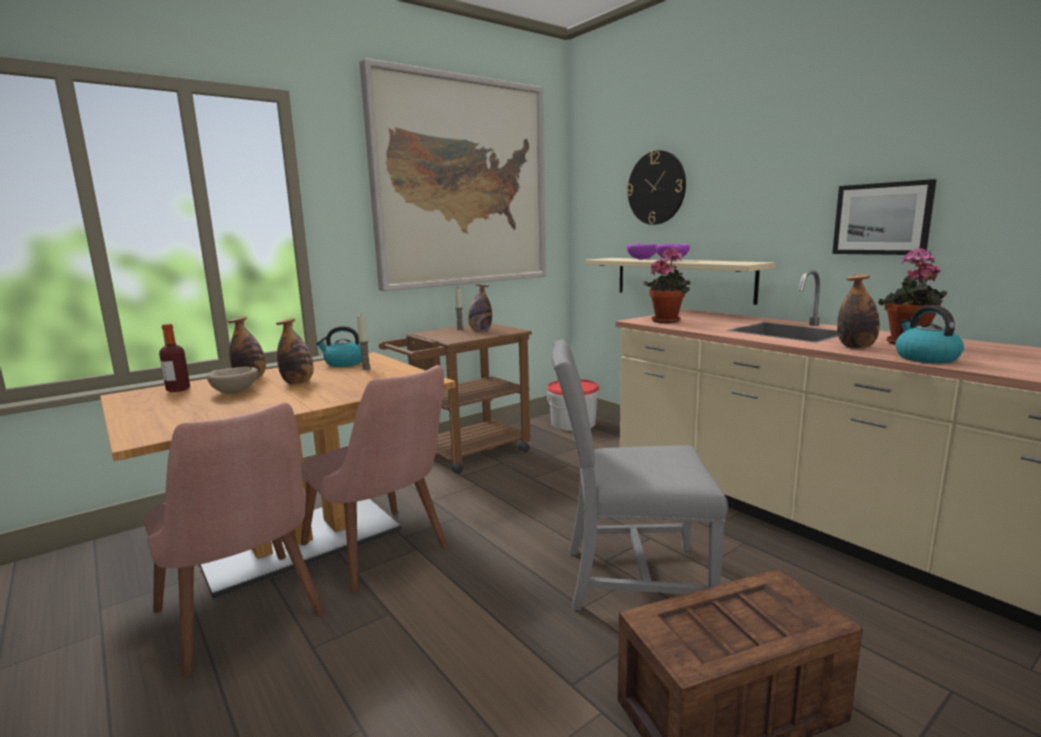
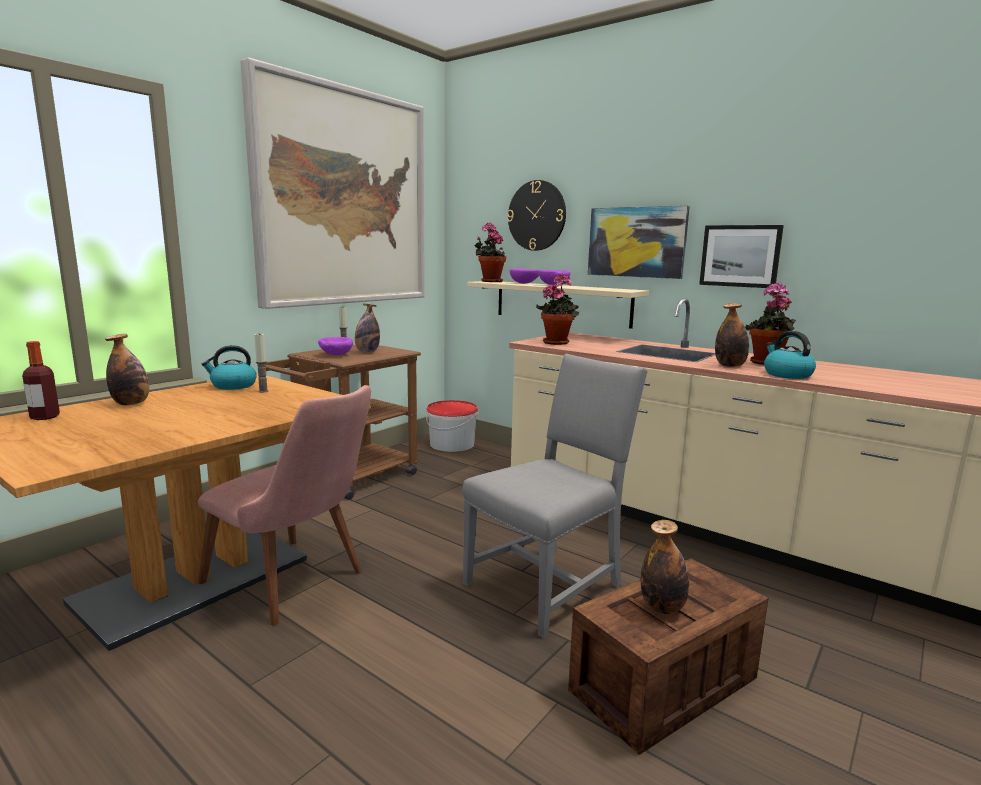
camera: 15 degrees left, 0 degrees up
(236, 392) = (124, 418): beige bowl -> none
(247, 621) = (161, 669): pink chair -> none
(298, 383) = (194, 407): bottle -> bottle (662, 607)
(449, 334) = (335, 355): none -> purple bowl
(609, 258) = (490, 281): none -> potted plant
(630, 578) = (549, 584): grey chair -> grey chair turned 150 degrees clockwise
(761, 210) = (636, 242): none -> picture

